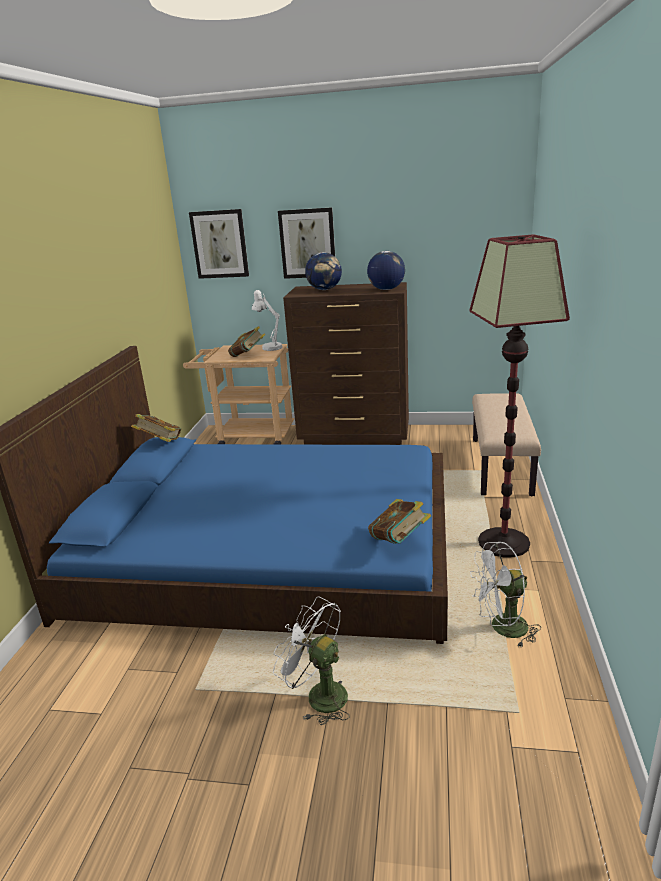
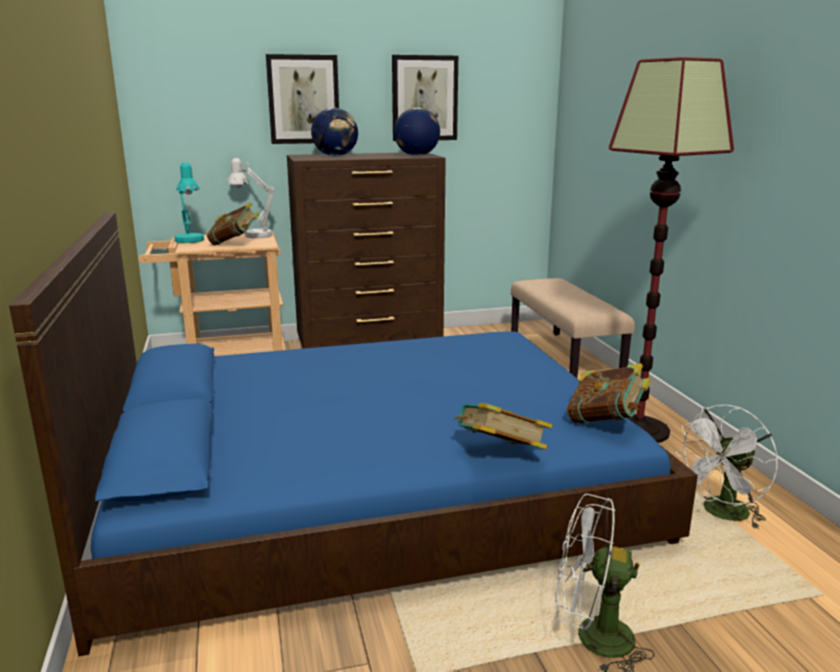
camera: 25 degrees left, 5 degrees down
(160, 443) = (177, 351): book -> book (500, 455)
(220, 244) = (180, 94): picture -> picture (424, 98)
(222, 352) = (190, 241): none -> turquoise table lamp

